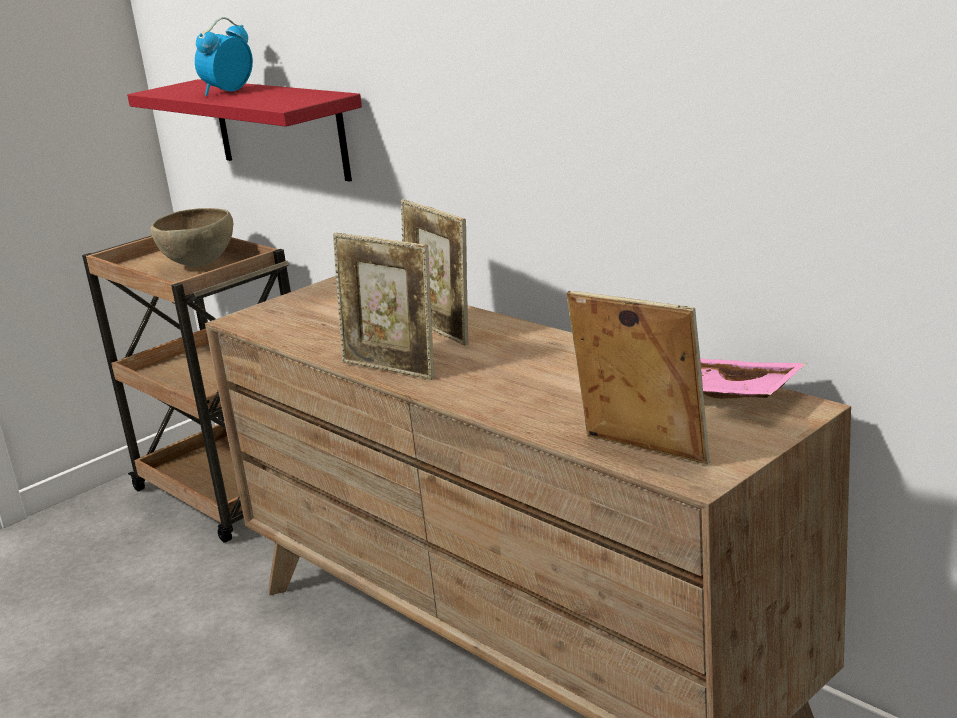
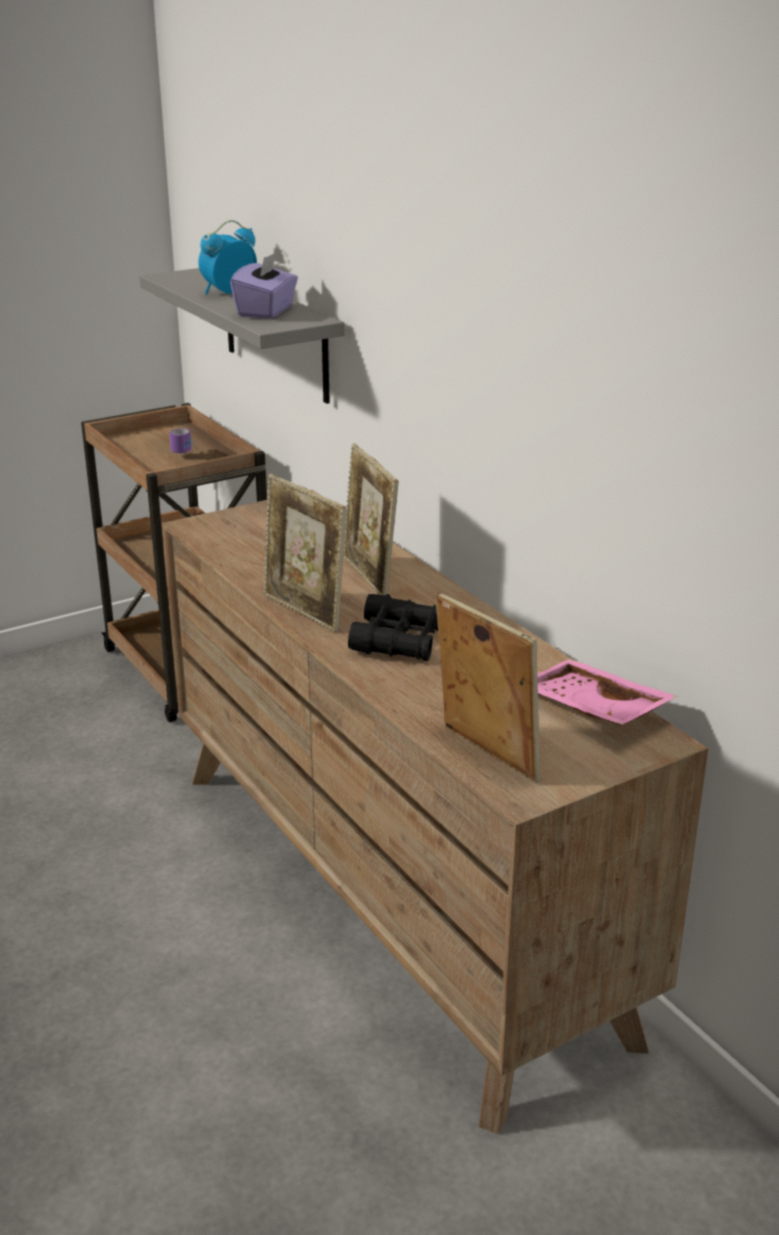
camera: 10 degrees right, 5 degrees up
(199, 265) = (186, 452): brown bowl -> mug
(277, 97) = (266, 311): none -> purple tissue box
(279, 128) = (275, 334): red shelf -> grey shelf
(499, 375) = (398, 640): none -> black binoculars

